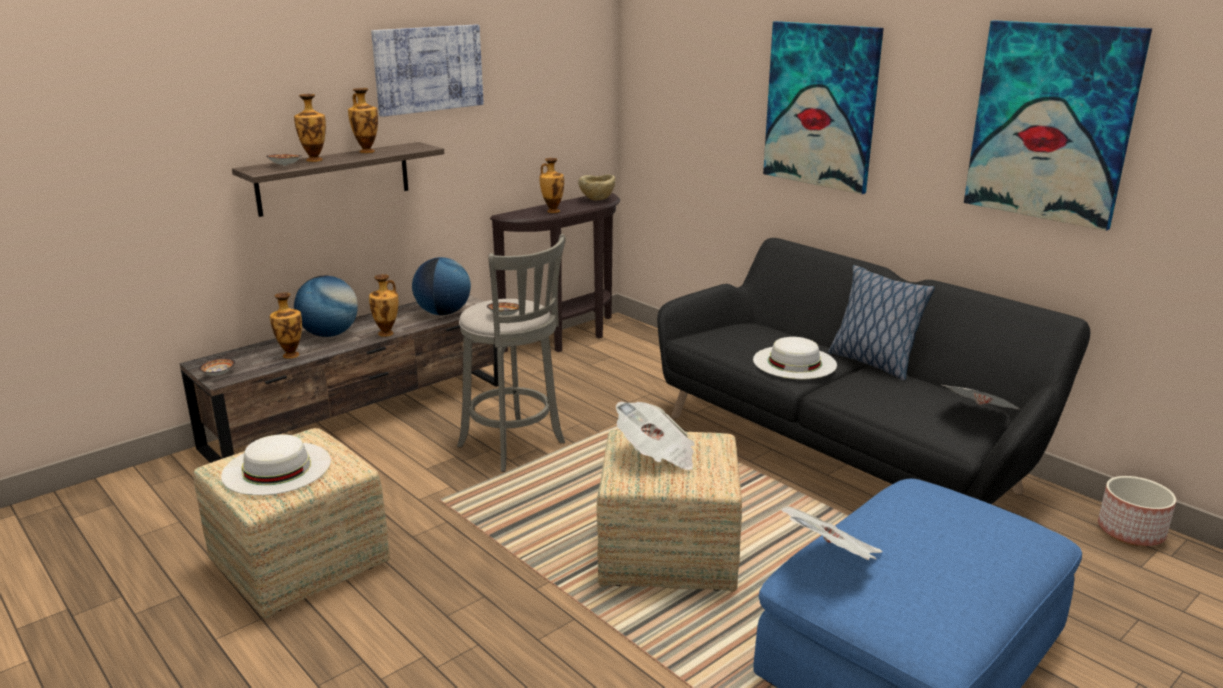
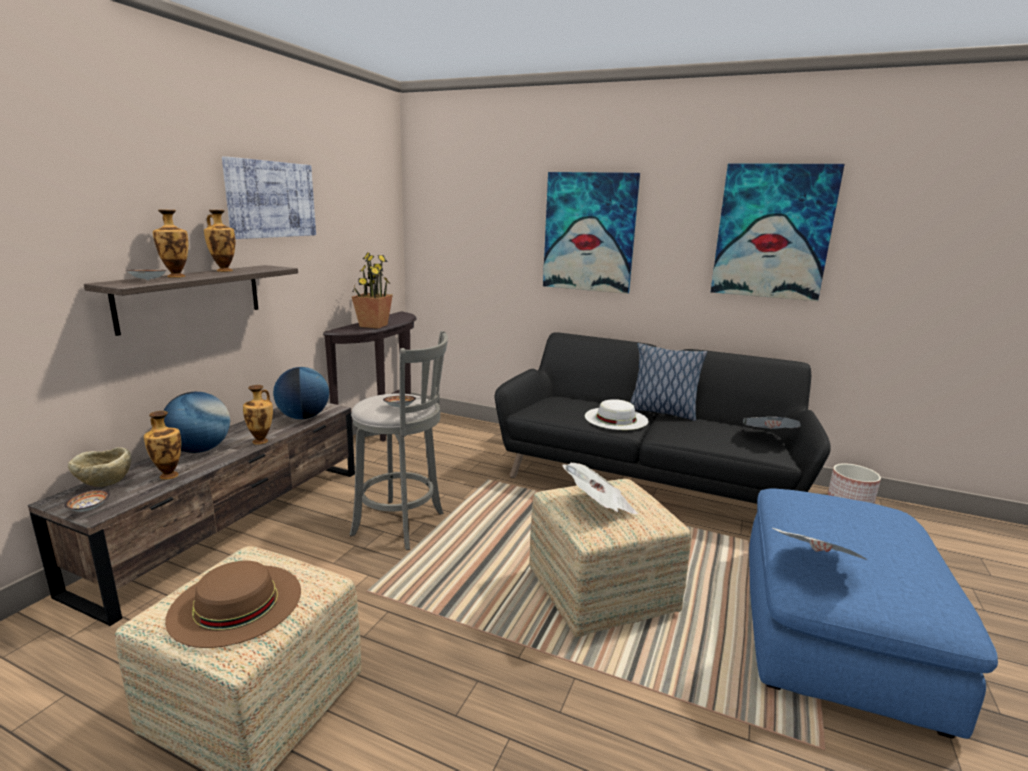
camera: 25 degrees left, 5 degrees down
(276, 468) = (236, 603): white hat -> brown hat
(552, 211) = (373, 325): vase -> potted plant
(597, 200) = (400, 317): beige bowl -> beige bowl (105, 485)

